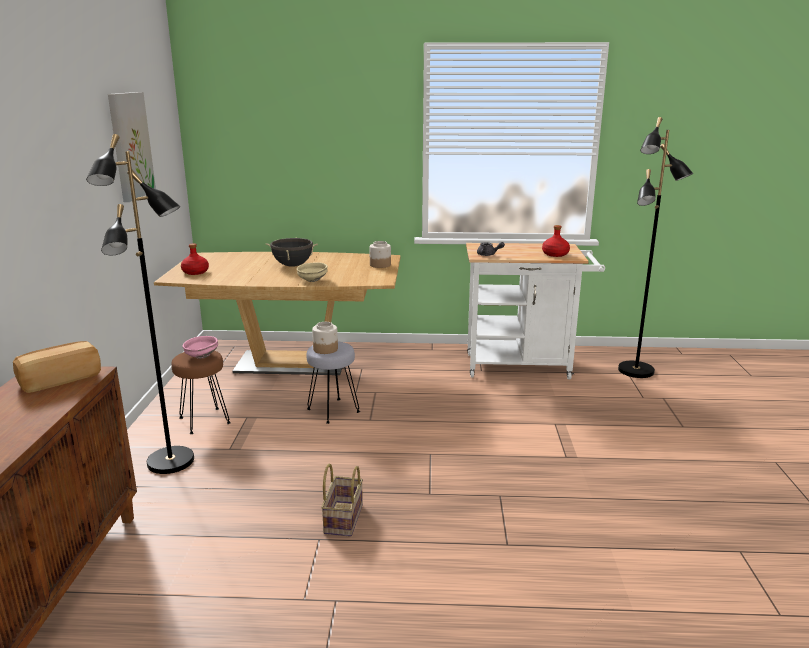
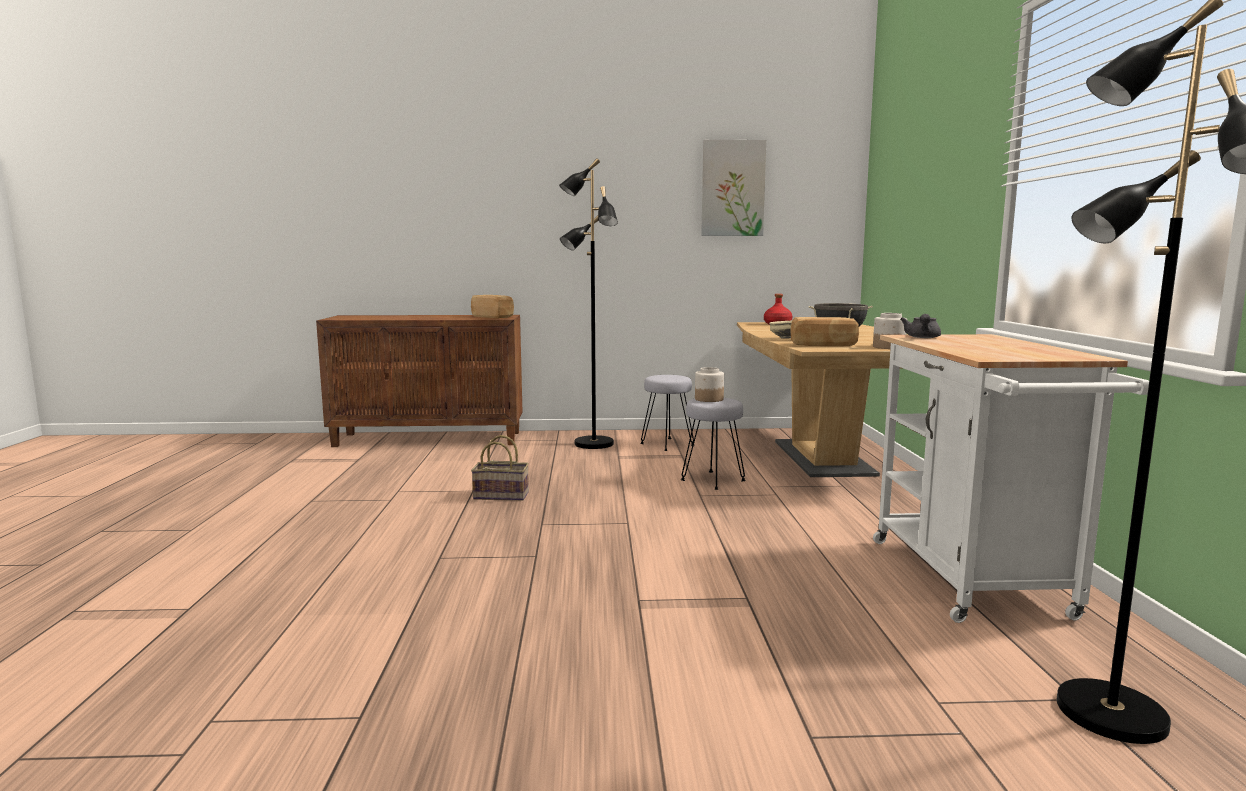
camera: 85 degrees right, 10 degrees down
(201, 356) = (668, 377): pink bowl -> none
(203, 421) = (667, 444): brown stool -> grey stool
(364, 277) = (823, 345): none -> bread
(555, 254) = (991, 352): red bottle -> none

